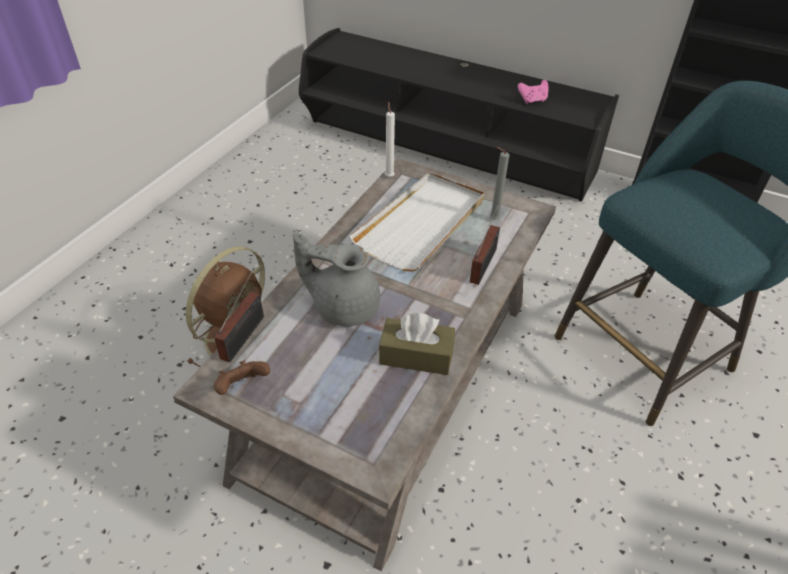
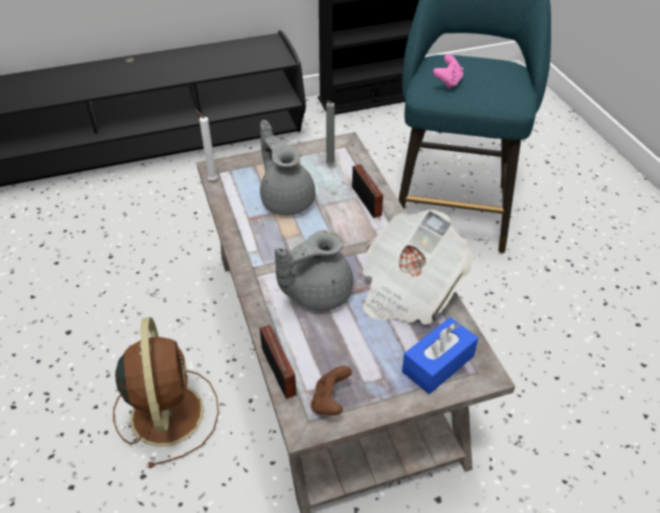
camera: 45 degrees left, 0 degrees up
(353, 430) = (438, 364): none -> blue tissue box
(416, 356) = (408, 289): brown tissue box -> newspaper
(422, 224) = (287, 200): white tray -> grey teapot
(532, 100) = (224, 64): pink game controller -> pink game controller (448, 82)

